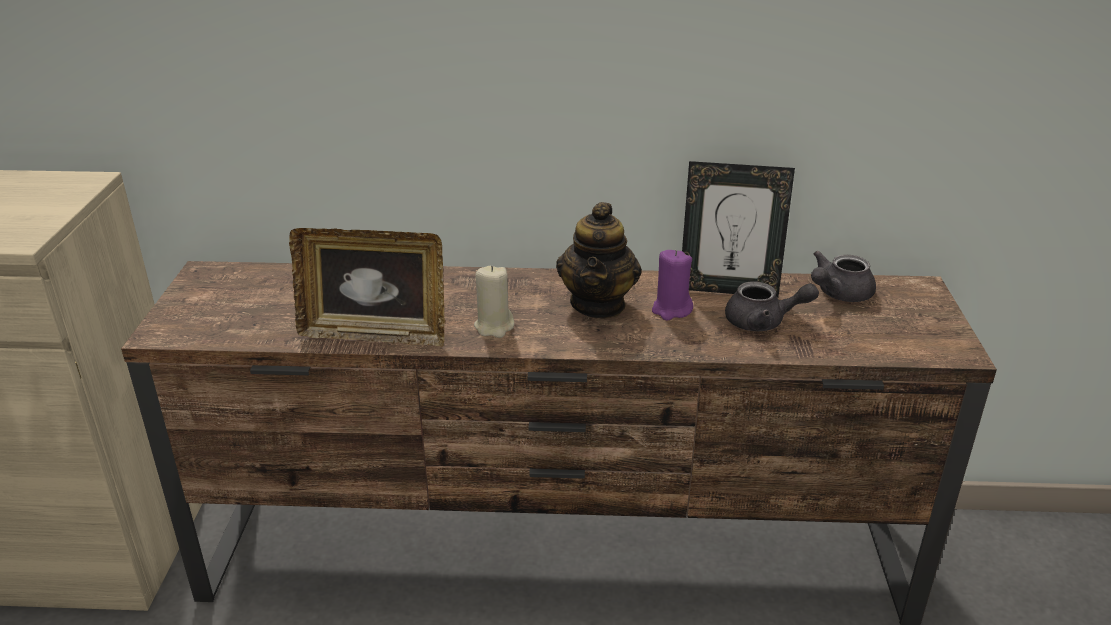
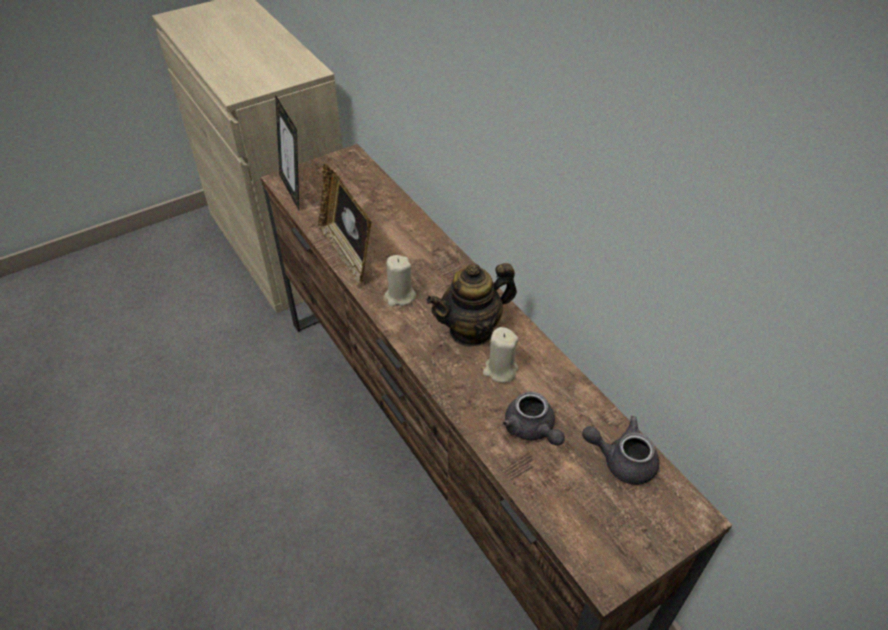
camera: 55 degrees right, 15 degrees up
(671, 310) = (500, 370): purple candle -> beige candle
(728, 289) = (560, 389): picture frame -> picture frame (294, 191)

